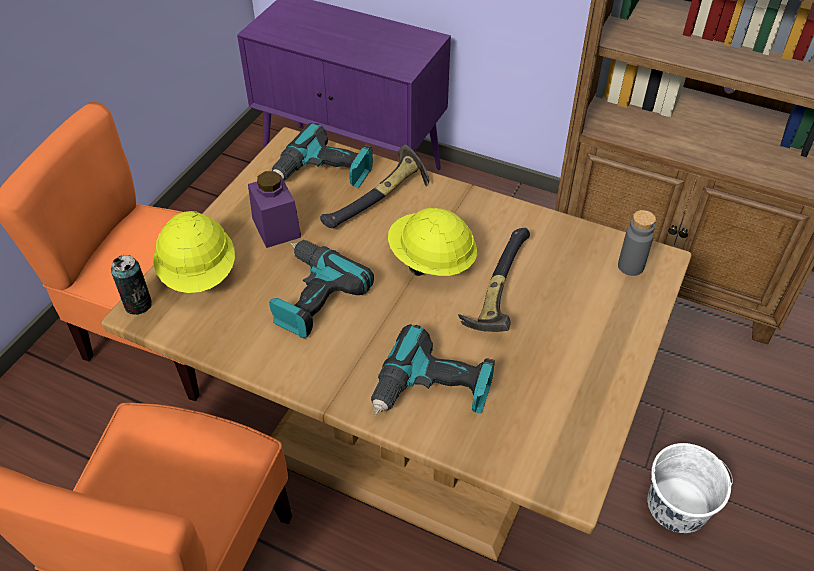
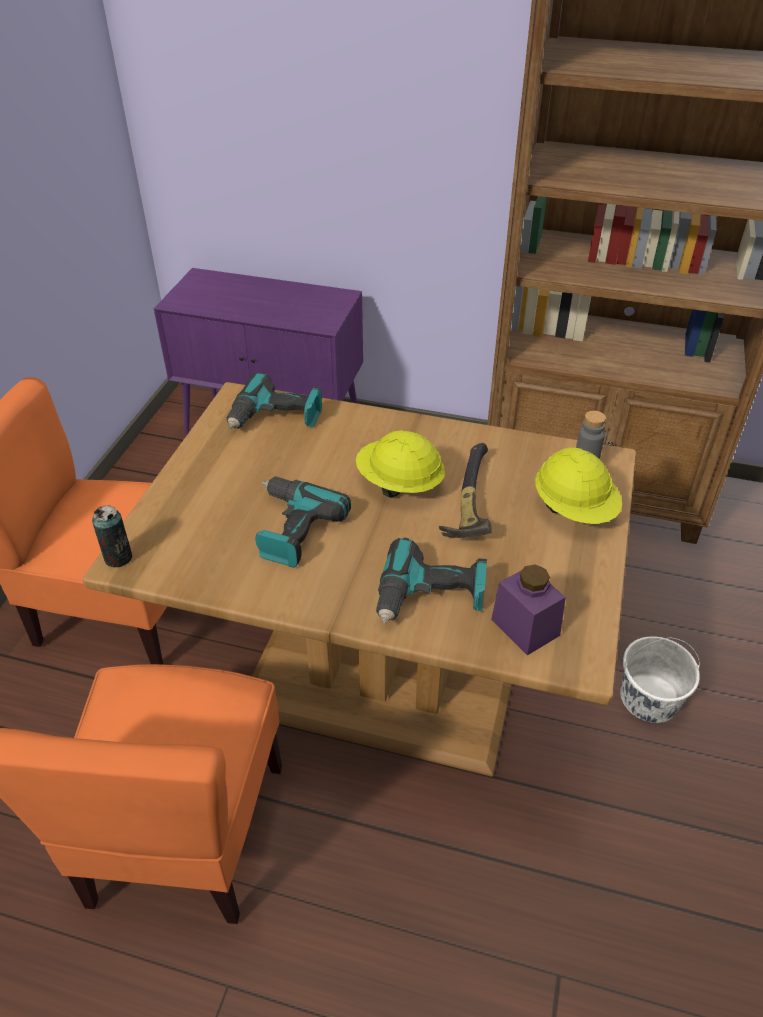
camera: 10 degrees left, 5 degrees down
(199, 274) = (174, 522): yellow hard hat -> yellow hard hat (574, 509)
(276, 228) = (241, 472): purple jar -> purple jar (525, 627)
(381, 200) = (337, 436): hammer -> none

